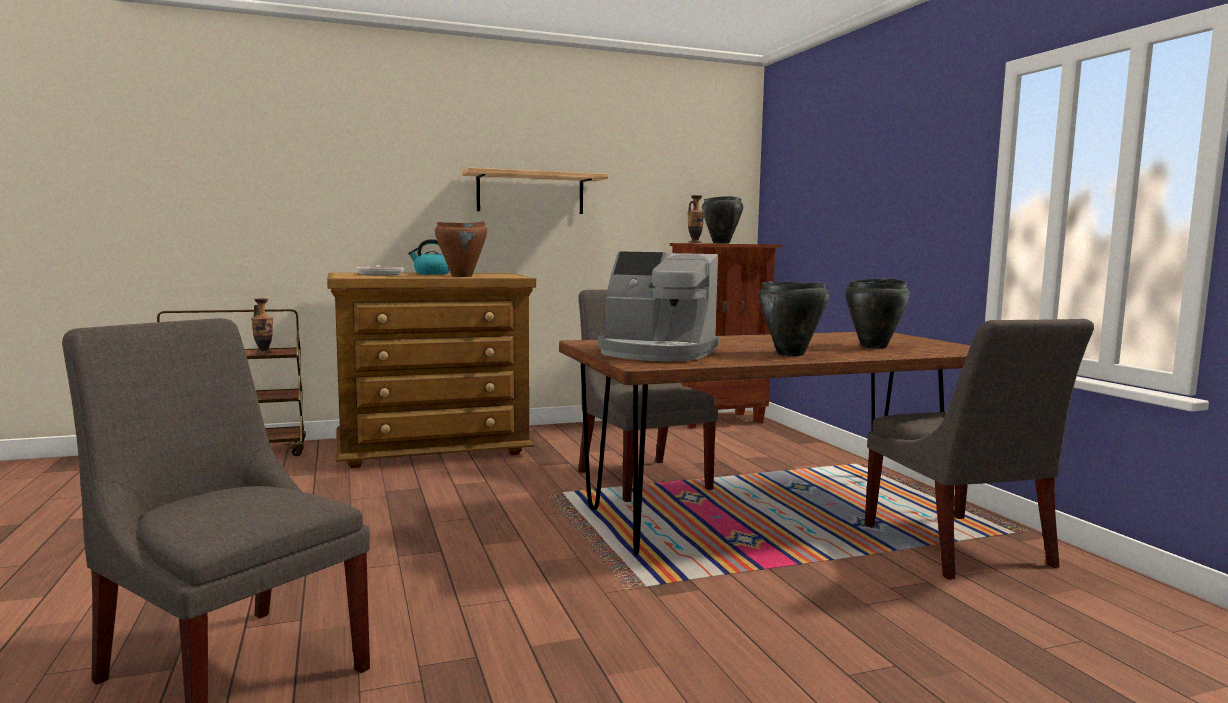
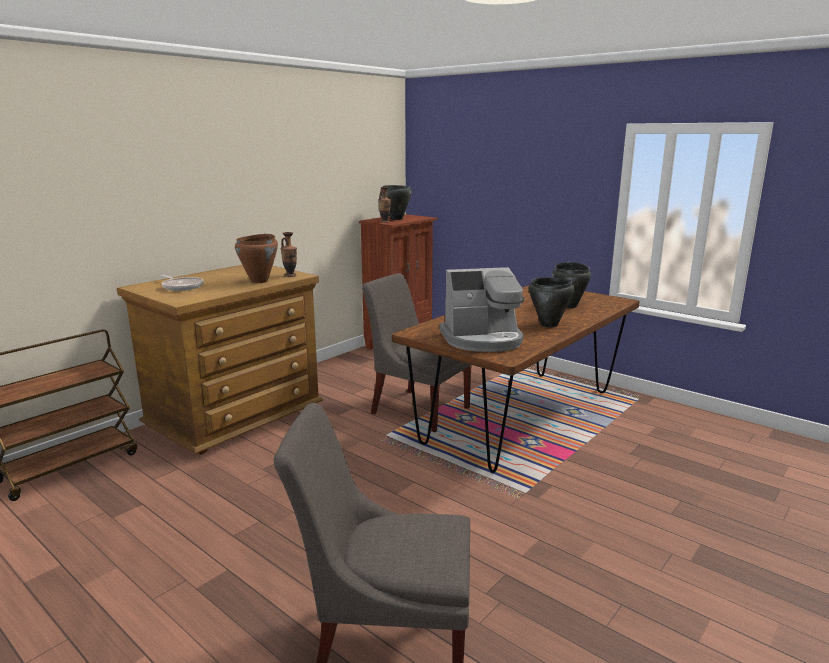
camera: 30 degrees left, 10 degrees up
(264, 353) = (89, 375): vase -> vase (290, 276)
(431, 273) = (213, 277): kettle -> none
(530, 193) = (264, 193): shelf -> none
(959, 549) = (629, 417): grey chair -> none

